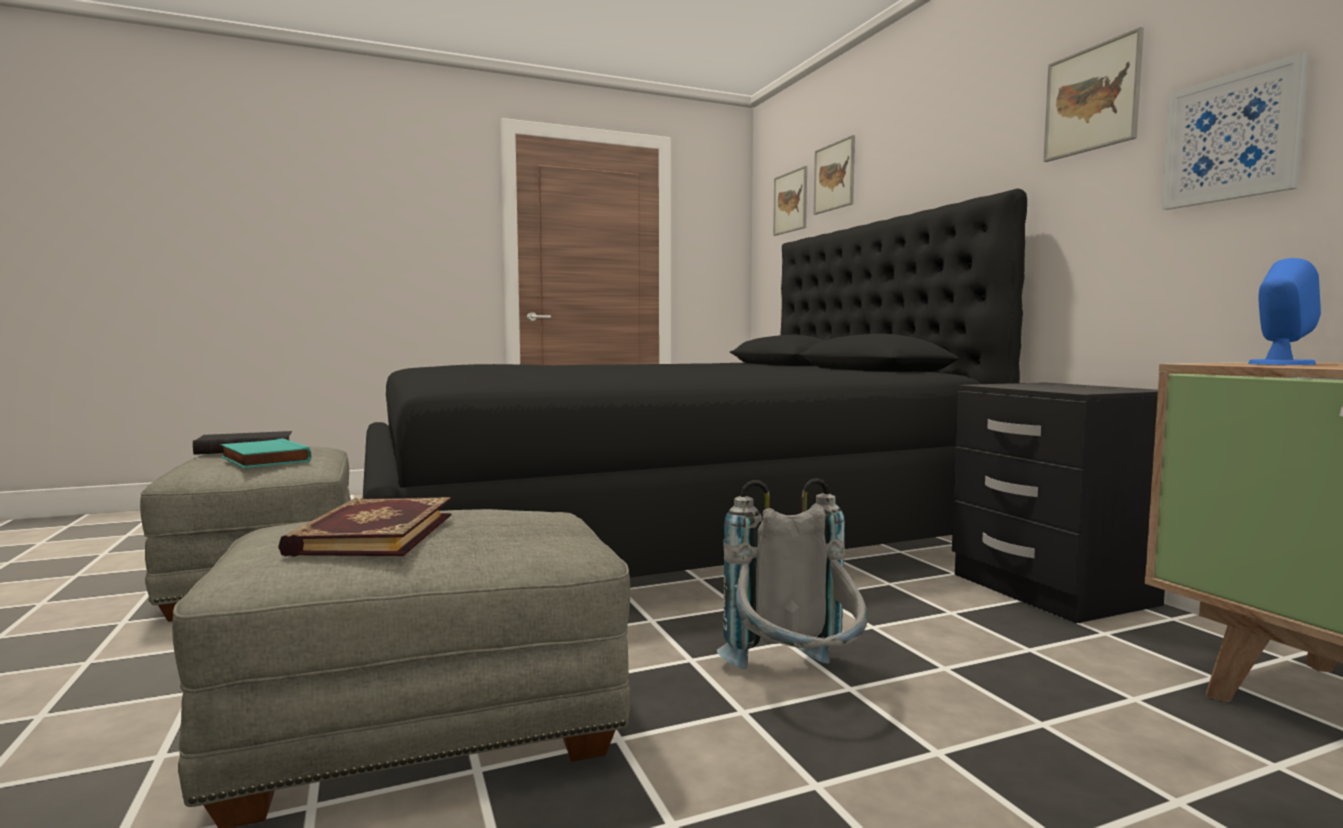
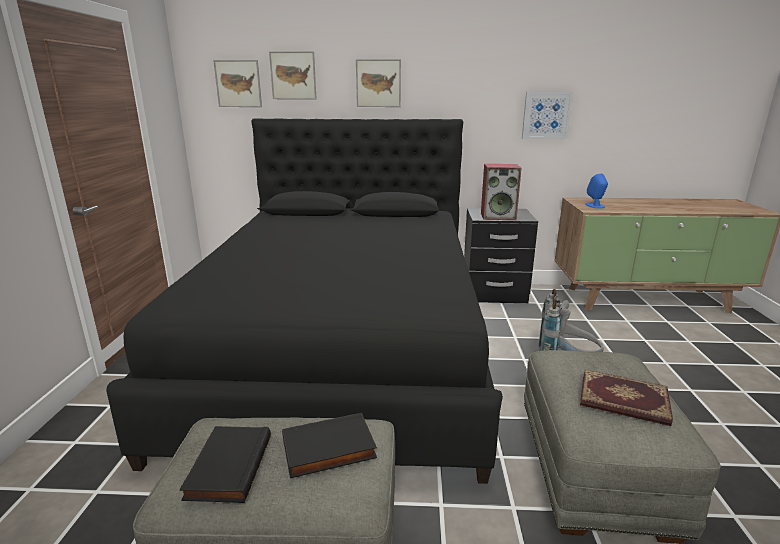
camera: 65 degrees left, 15 degrees up
(262, 460) = (328, 450): turquoise book -> black book
(1033, 387) = (498, 216): none -> speaker
(1091, 99) = (489, 82): picture -> picture (378, 83)

